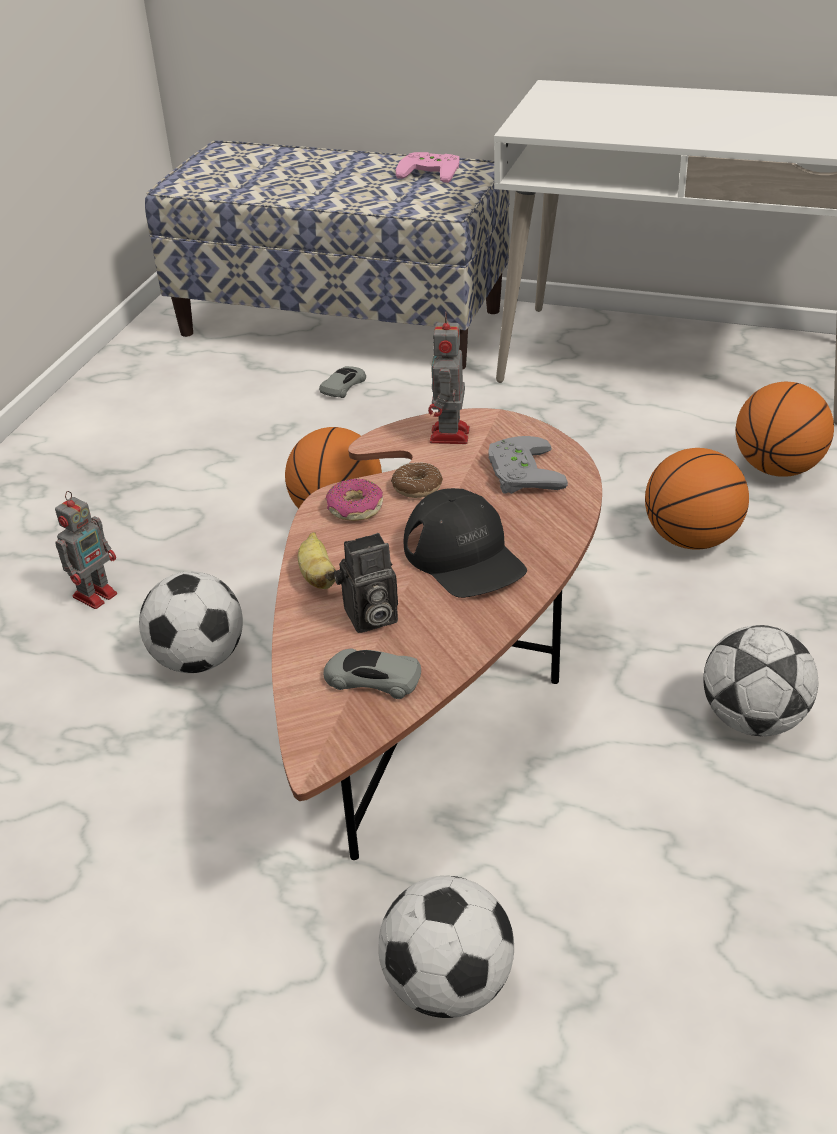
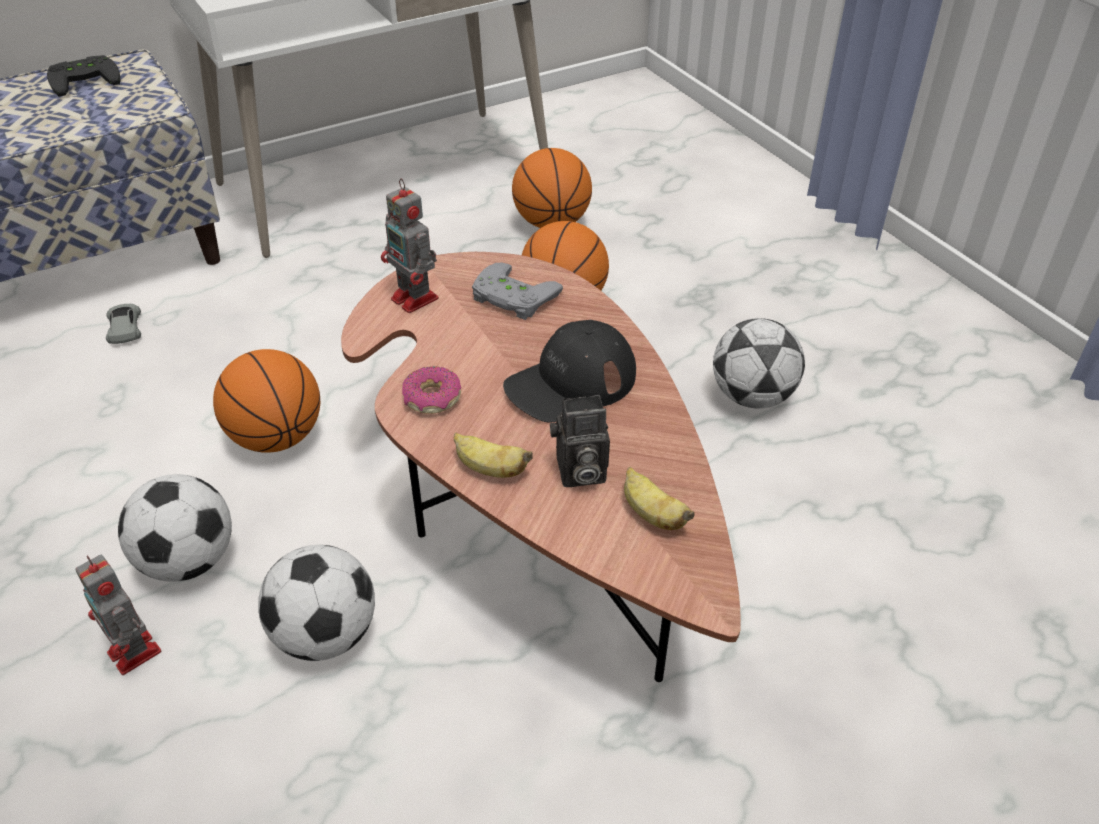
camera: 50 degrees left, 5 degrees up
(96, 594) = (135, 654): toy robot -> toy robot turned 150 degrees clockwise
(369, 618) = (578, 473): camera -> camera turned 60 degrees clockwise
(372, 679) = (651, 514): grey toy car -> banana
(417, 487) = (454, 352): donut -> none
(431, 171) = (84, 79): pink game controller -> black game controller
(448, 985) = (828, 705): football -> football (188, 561)
(464, 556) = (570, 382): black cap -> black cap turned 135 degrees clockwise

